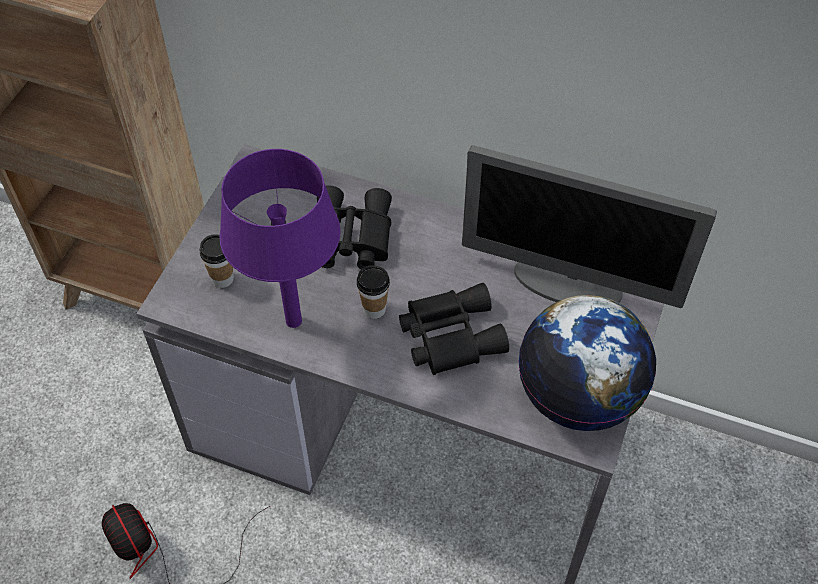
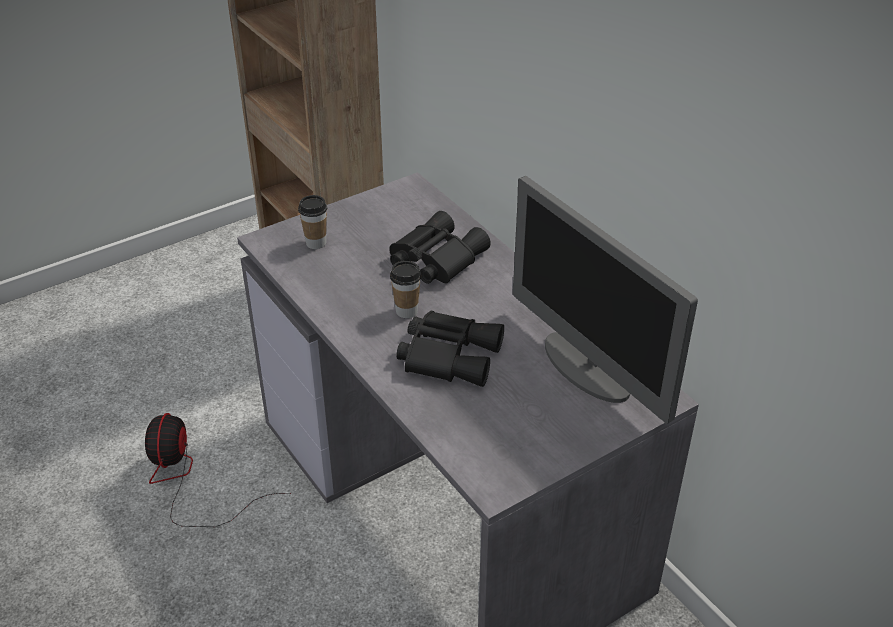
camera: 35 degrees right, 15 degrees down
(295, 321) = (340, 291): purple table lamp -> none
(578, 396) = (515, 448): globe -> none

